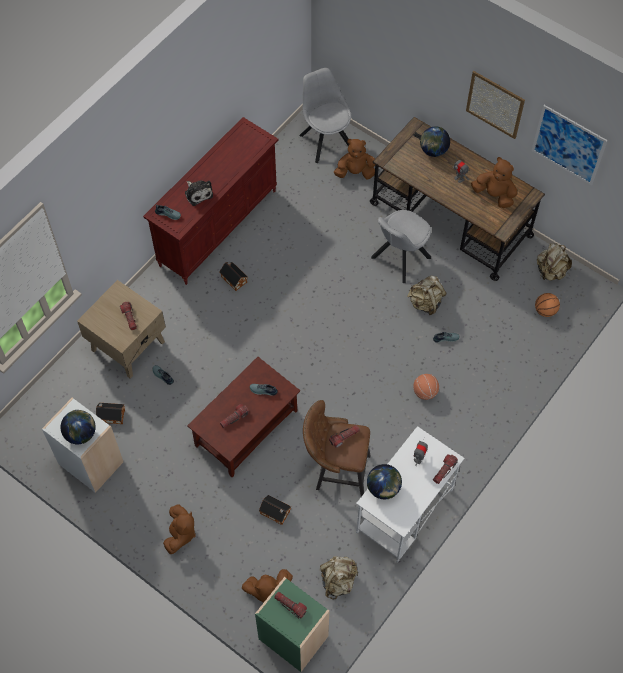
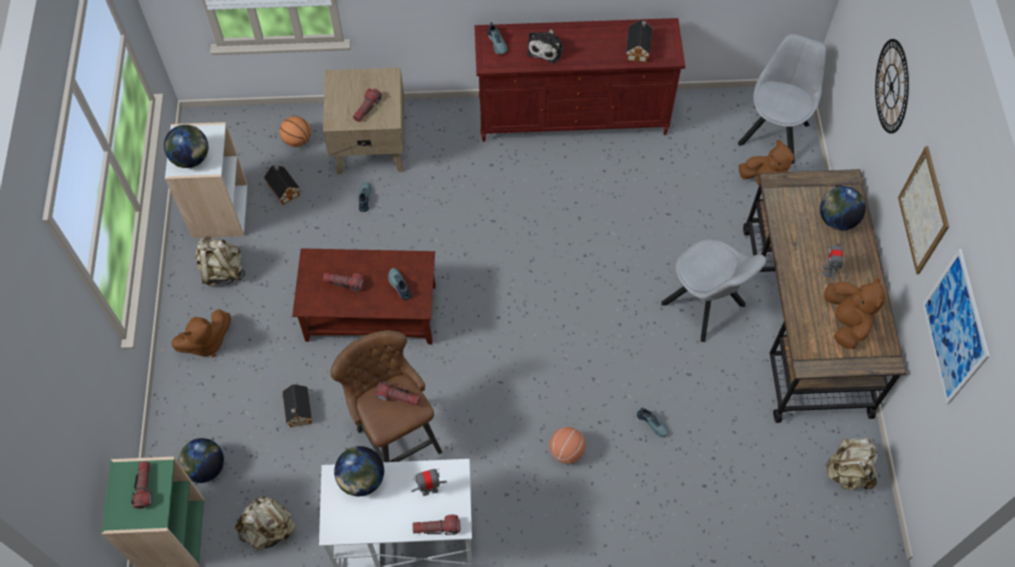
camera: 50 degrees right, 0 degrees up
(233, 279) = (529, 175): toy house -> toy house (638, 48)
(267, 590) = (206, 468): brown plush toy -> globe
(400, 258) = (705, 306): grey chair -> grey chair turned 135 degrees counterclockwise
(411, 57) = (891, 86): none -> wall clock
(425, 303) = (676, 371): beige backpack -> beige backpack (222, 271)
(545, 311) = (790, 503): basketball -> basketball (297, 140)

